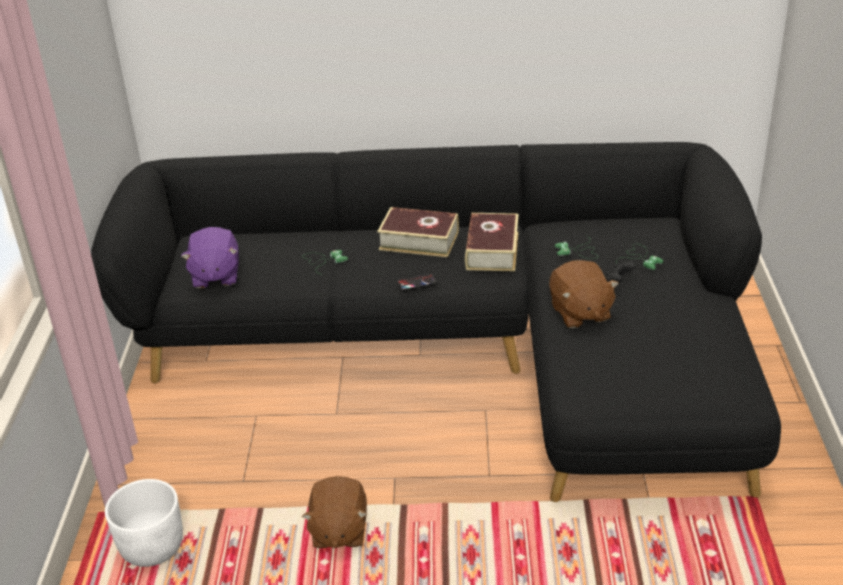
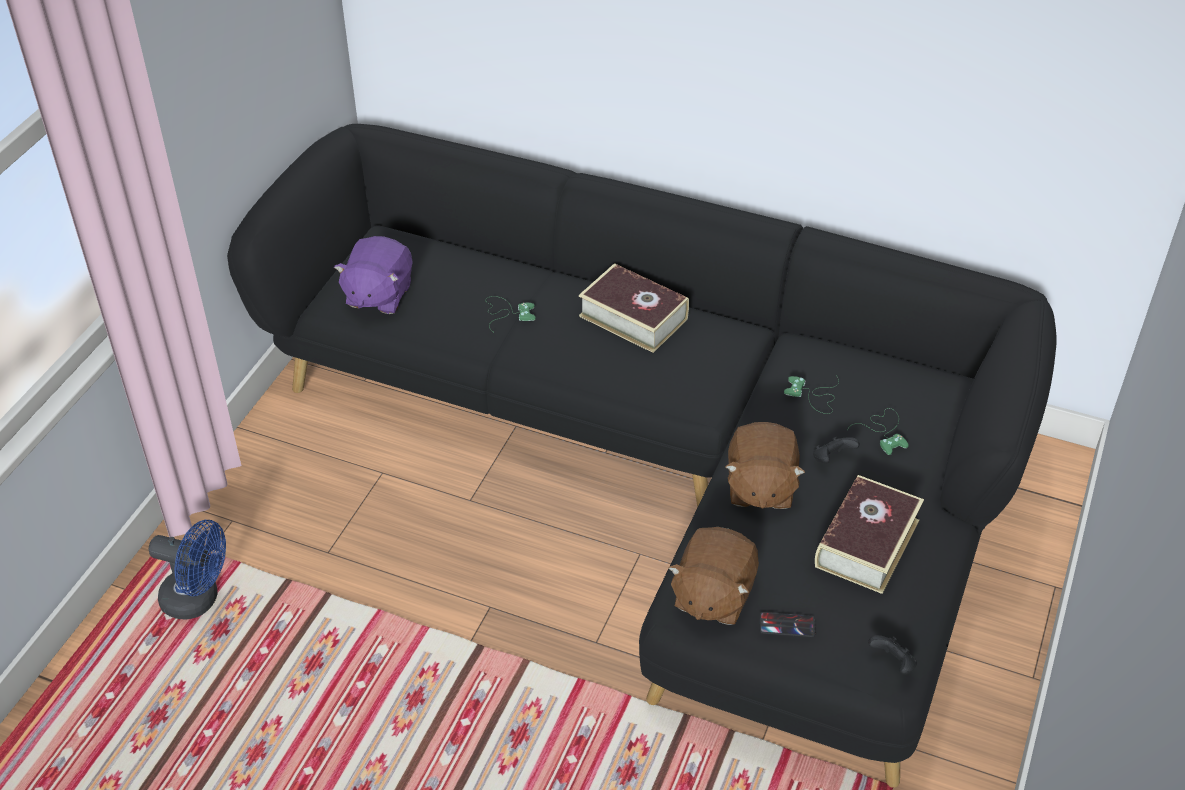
camera: 20 degrees right, 10 degrees up
(152, 547) = (198, 600): white planter -> blue fan
(338, 531) = (395, 652): brown plush toy -> brown plush toy (712, 595)
(417, 282) = (597, 378): phone -> phone (787, 625)
(492, 250) = (712, 360): book -> book (866, 543)
(745, 388) = (893, 663): none -> black game controller

